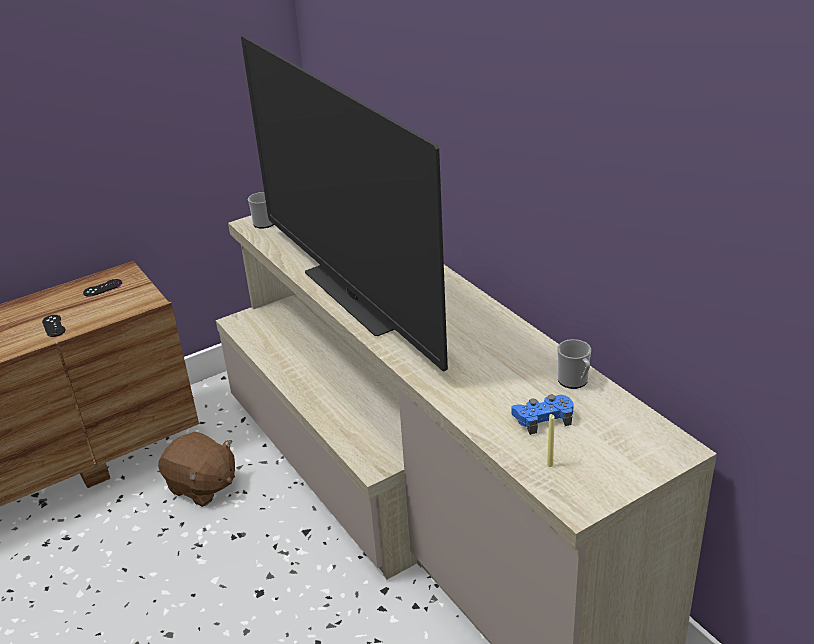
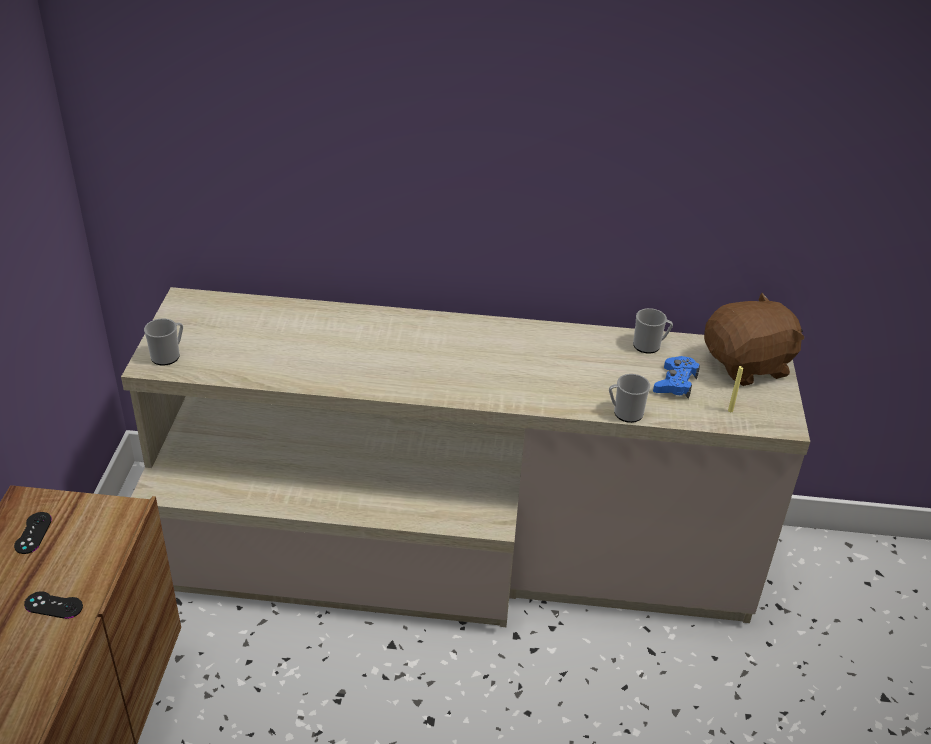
camera: 55 degrees left, 5 degrees up
(202, 486) = (237, 686): brown plush toy -> brown plush toy (748, 365)
(351, 299) = (388, 379): television -> none
(461, 412) = (625, 413): none -> mug

